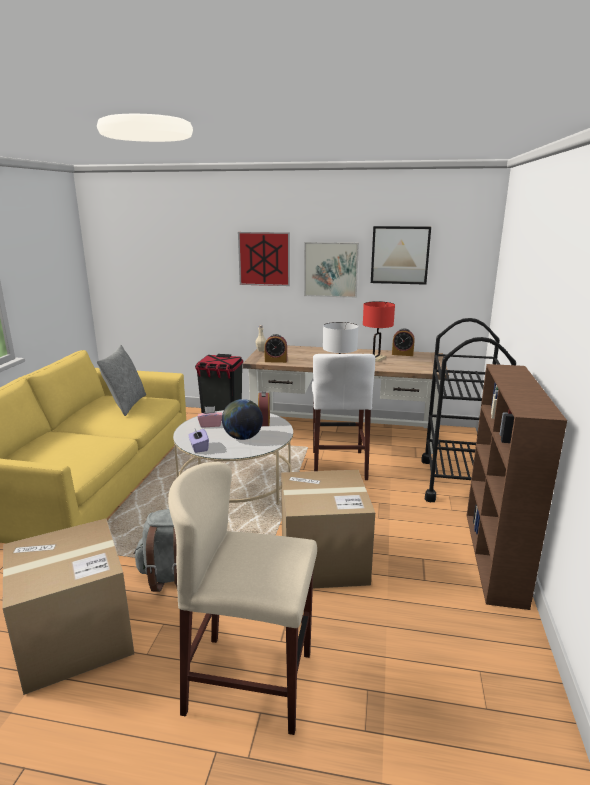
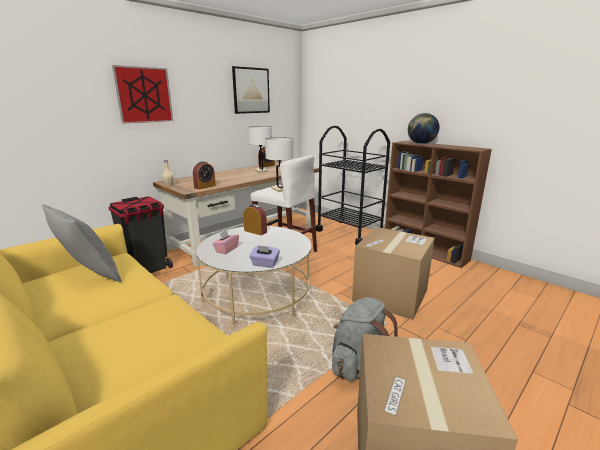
camera: 55 degrees left, 0 degrees up
(242, 437) = (272, 245): globe -> globe (421, 143)
(250, 682) = (503, 366): beige stool -> none
(331, 269) = (205, 104): picture -> none
(376, 358) = (261, 170): red table lamp -> white table lamp

